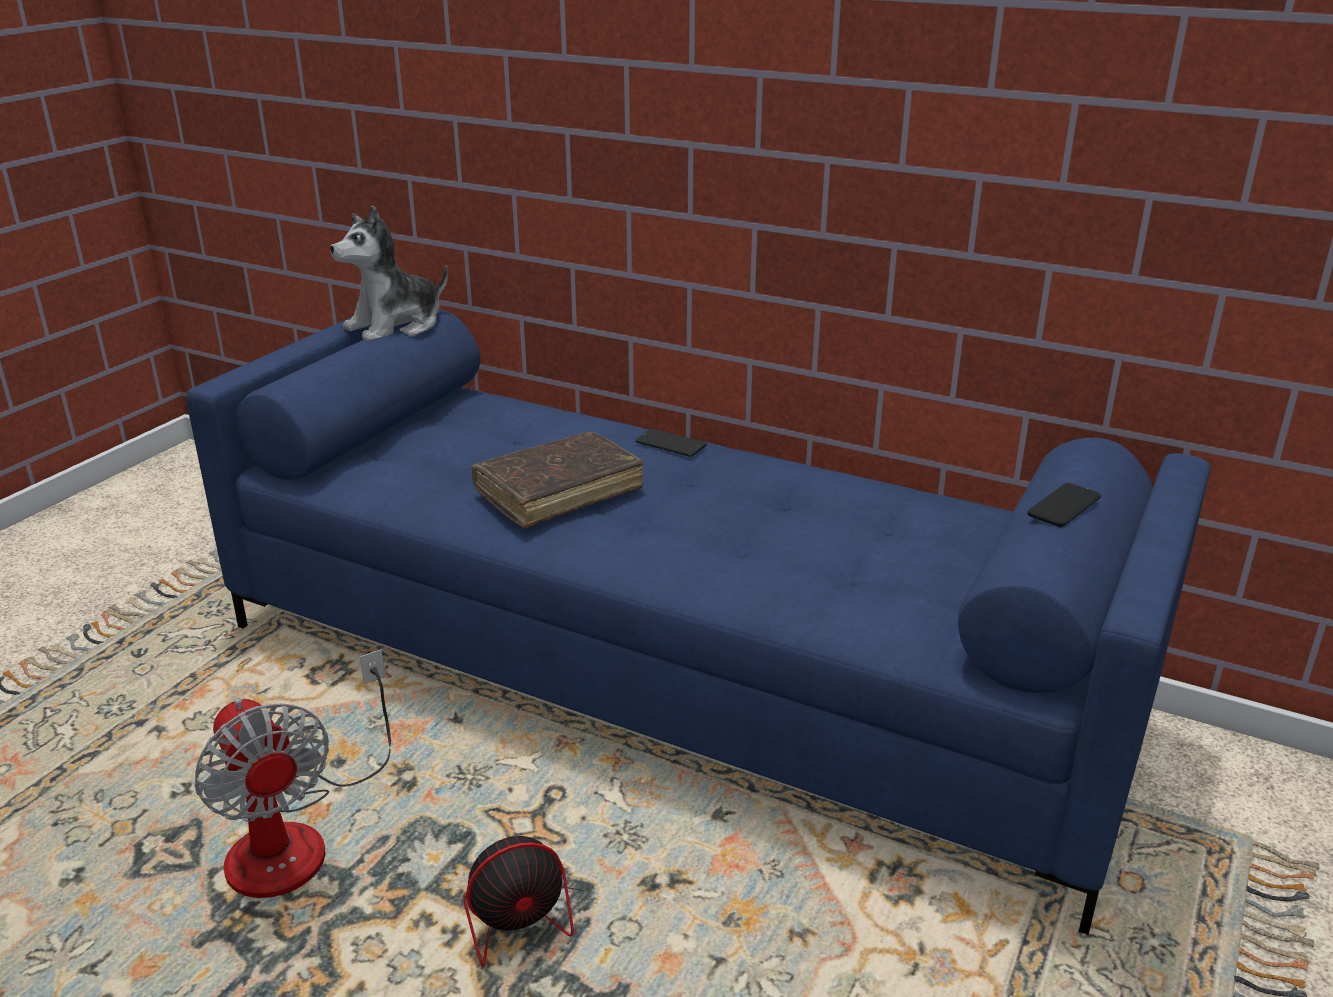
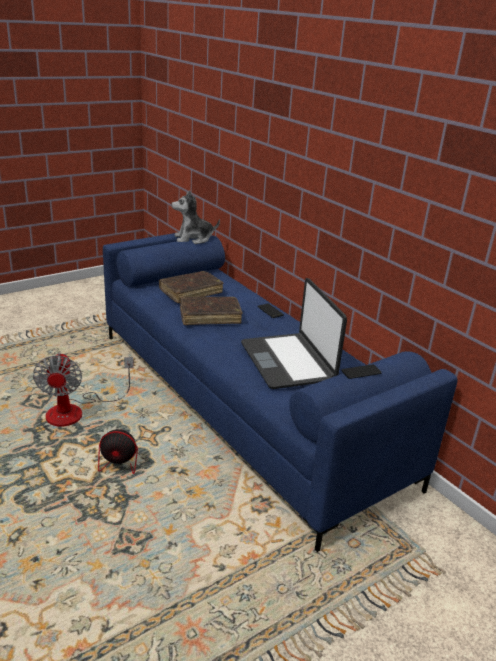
camera: 25 degrees right, 0 degrees up
(460, 450) = (191, 292): none -> brown book
(821, 538) = (288, 361): none -> laptop

